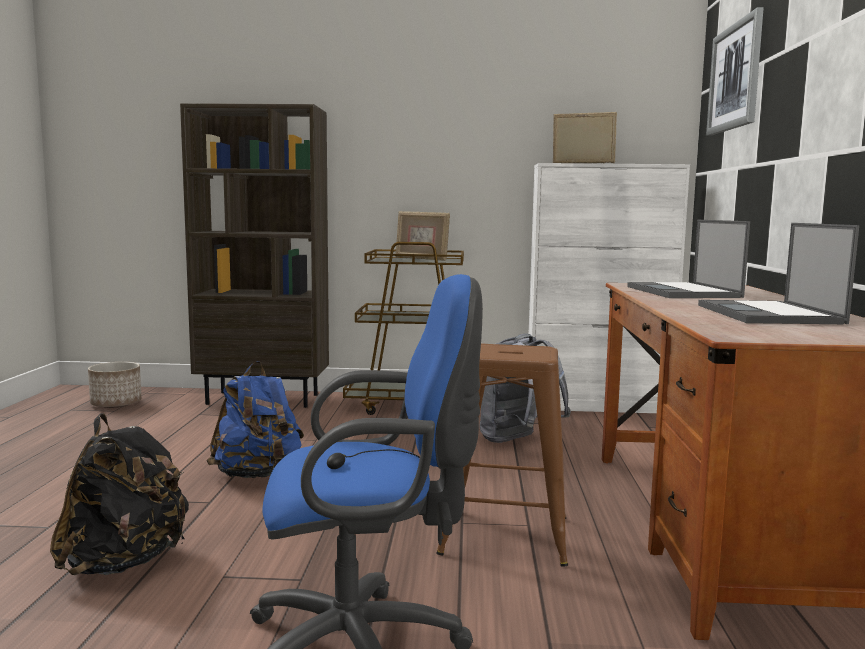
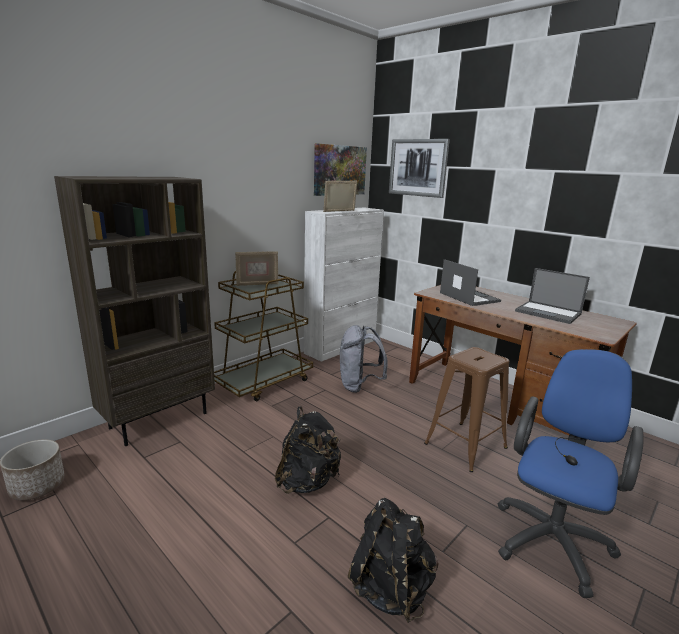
camera: 50 degrees left, 10 degrees up
(258, 476) = (307, 481): blue backpack -> black backpack
(617, 104) = (339, 170): none -> picture
(684, 292) = (468, 297): laptop -> laptop turned 150 degrees counterclockwise

